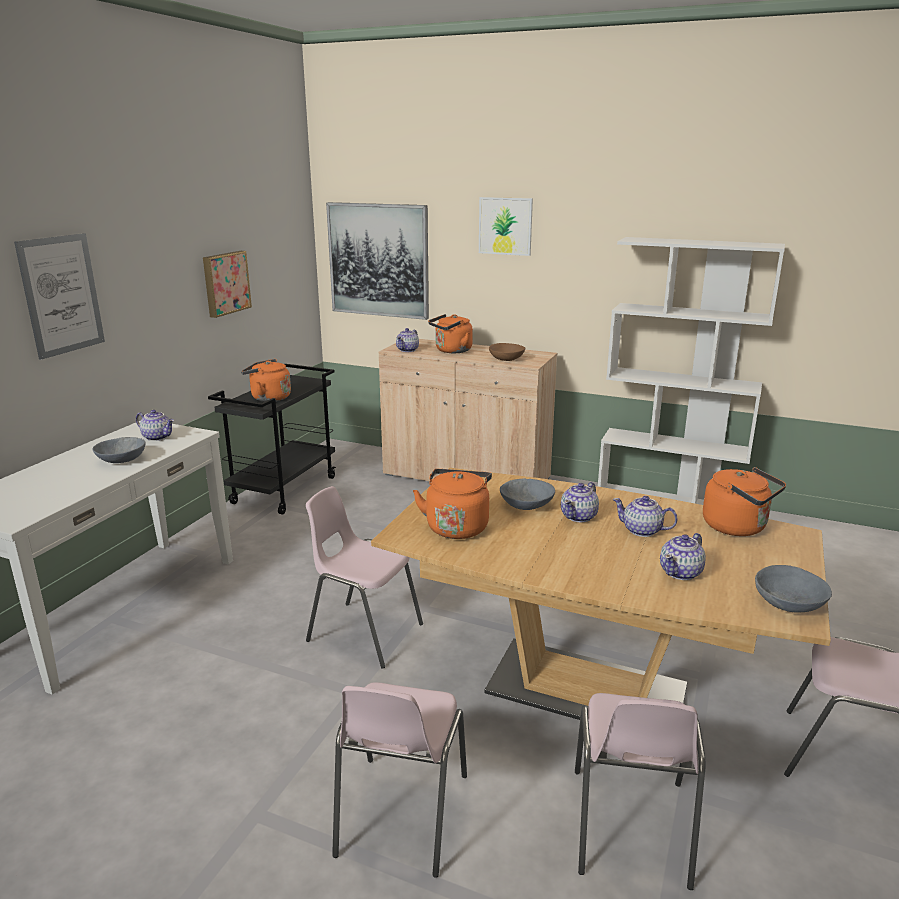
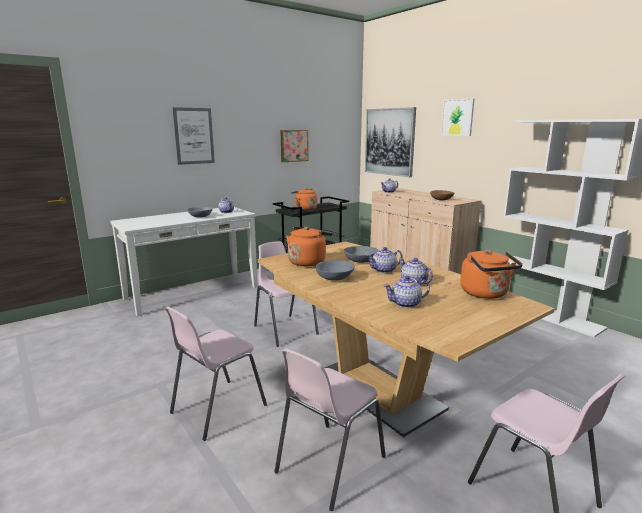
camera: 30 degrees right, 5 degrees down
(451, 351) = (414, 194): orange kettle -> none
(790, 603) = (458, 333): grey bowl -> grey bowl (335, 278)

